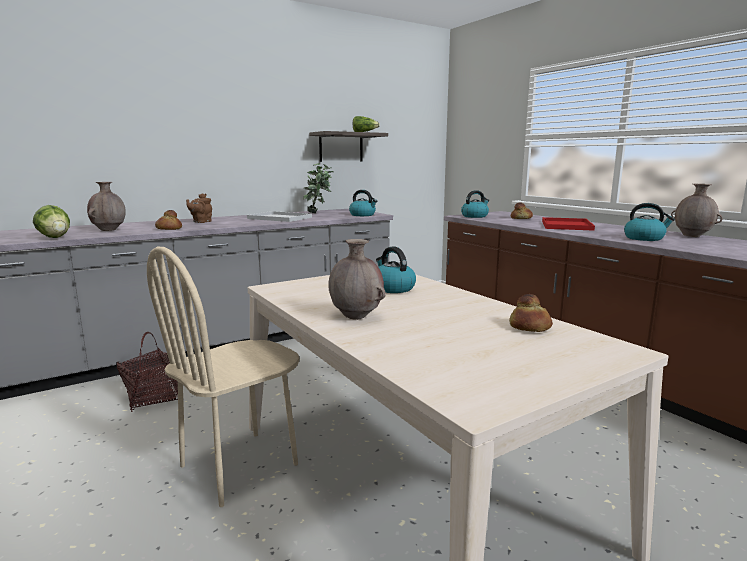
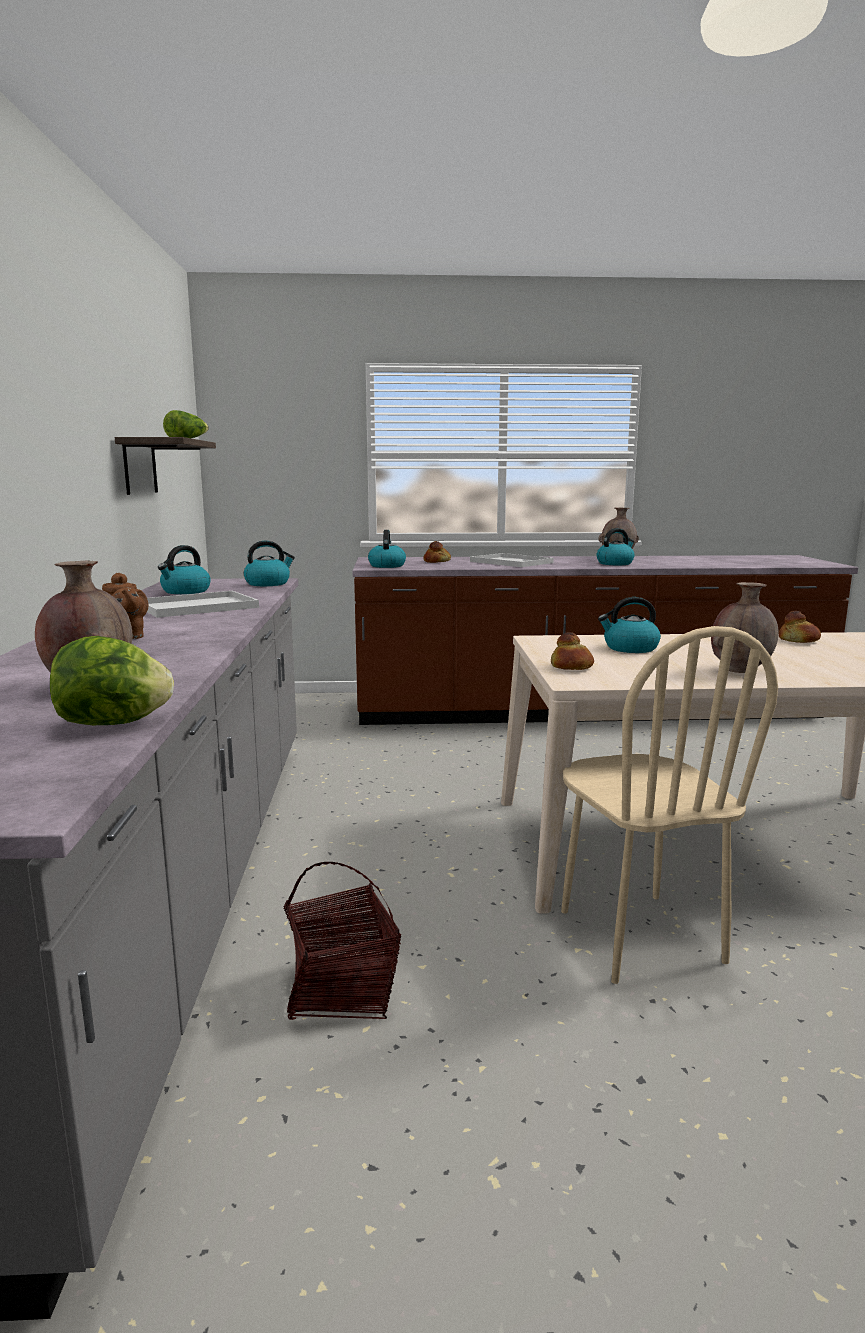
camera: 60 degrees left, 0 degrees up
(168, 229) = (183, 655): bread -> bread (571, 667)
(318, 213) = (185, 591): potted plant -> kettle
(565, 225) = (509, 562): red tray -> white tray

